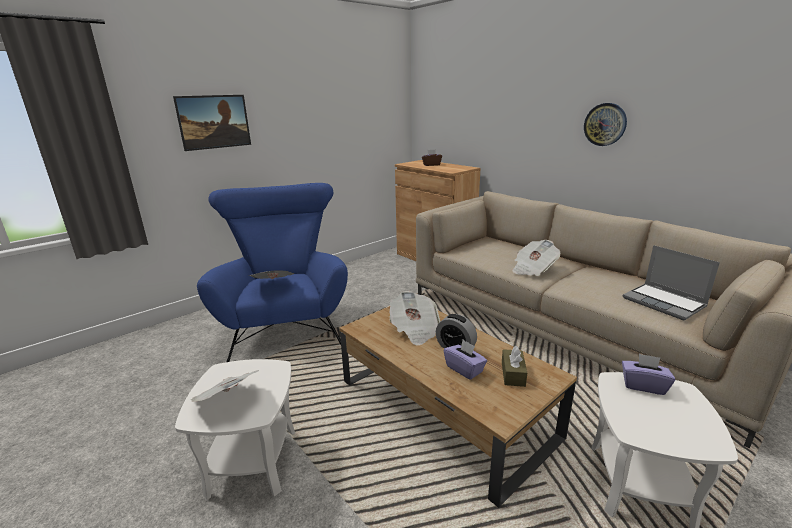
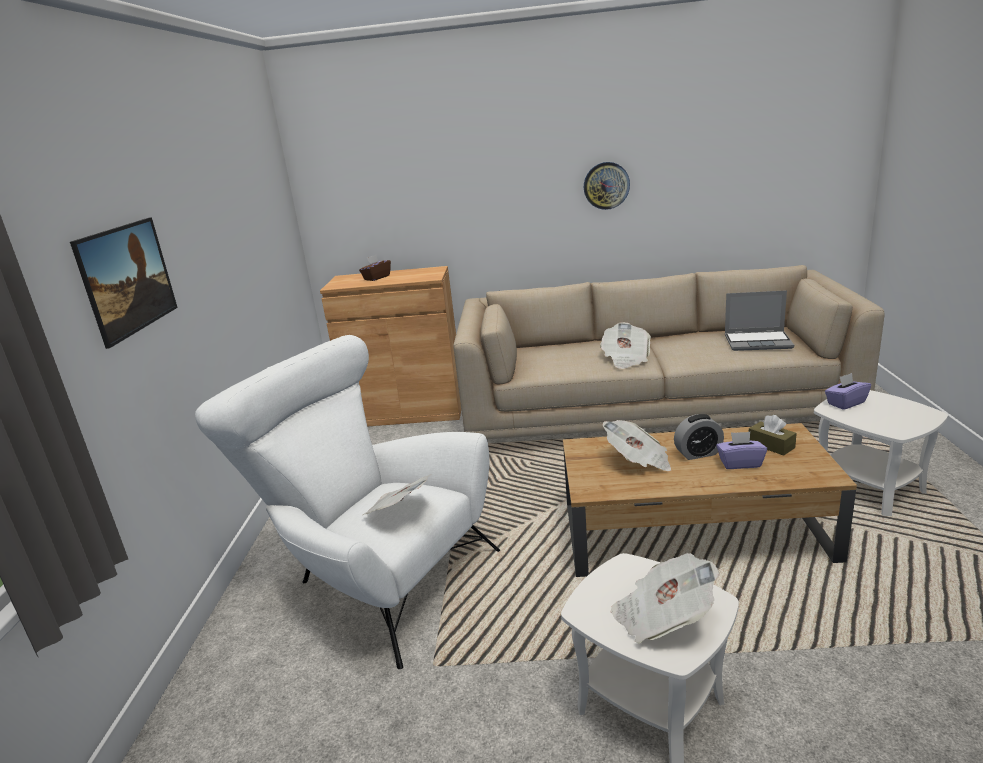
camera: 45 degrees left, 0 degrees up
(286, 323) = (377, 578): blue armchair -> white armchair

